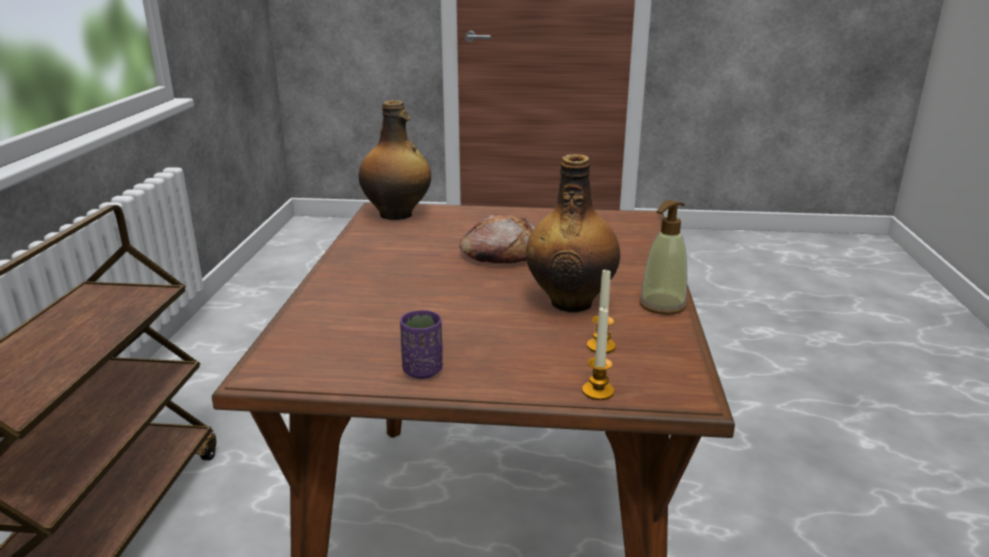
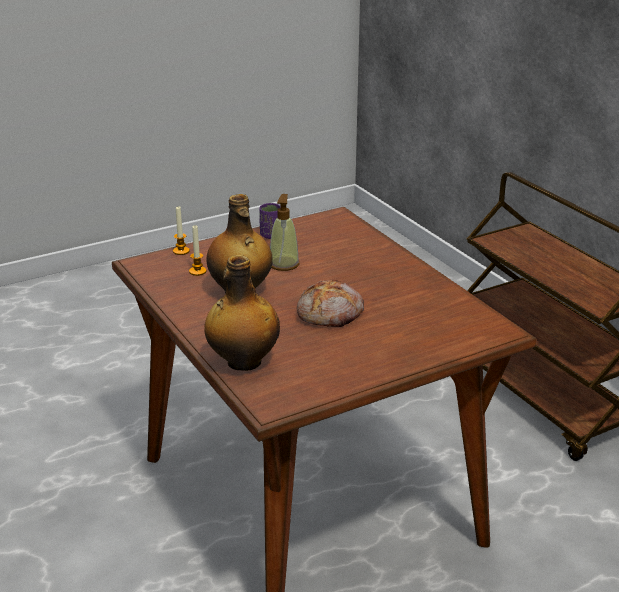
camera: 145 degrees right, 5 degrees up
(397, 215) = (473, 327): bottle -> bottle (243, 362)
(662, 305) = (181, 308): soap dispenser -> soap dispenser (284, 264)

